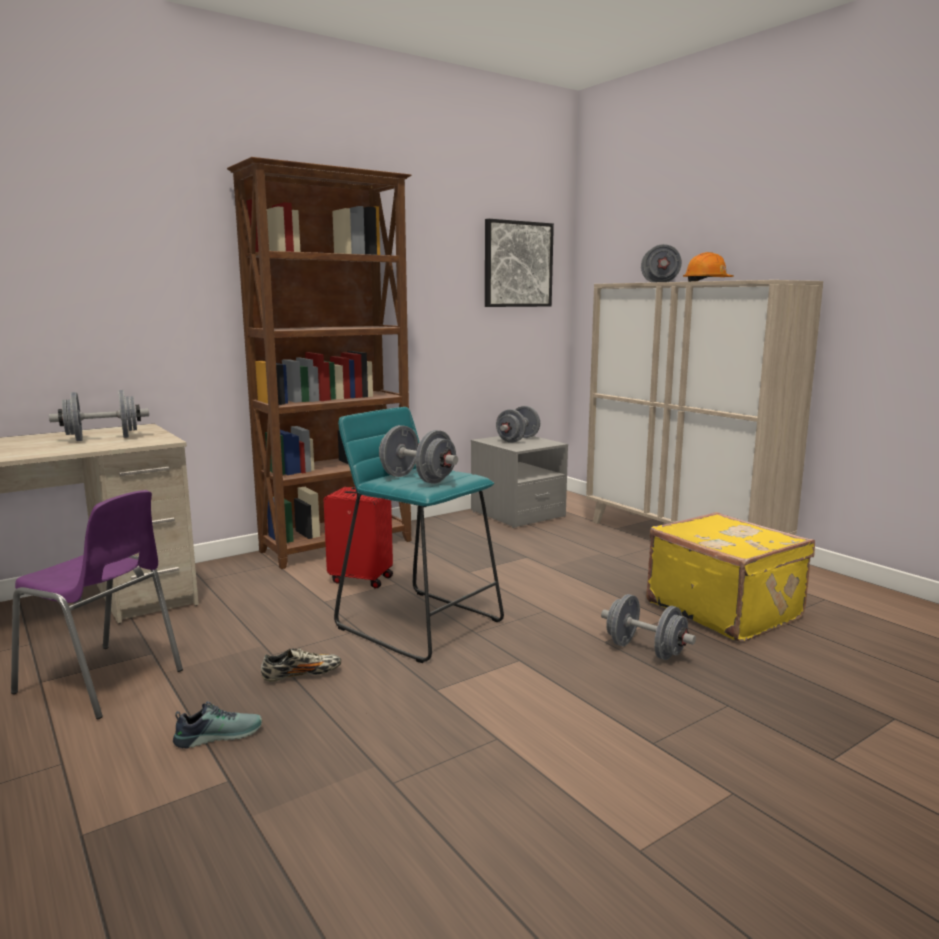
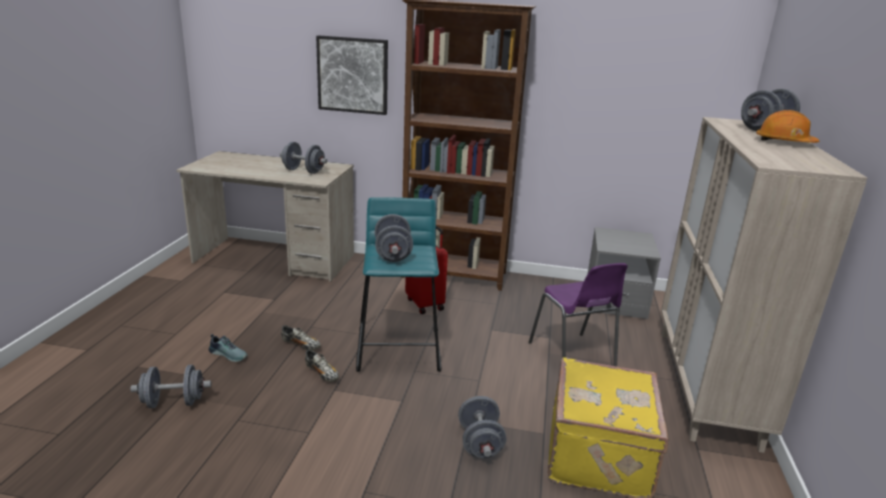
camera: 45 degrees right, 10 degrees up
(103, 682) = (239, 304): purple chair -> purple chair (572, 357)
(389, 685) = (322, 373): none -> shoe
(517, 264) = (680, 79): picture -> picture (353, 75)
(518, 440) = (629, 239): grey dumbbell -> grey dumbbell (174, 402)

